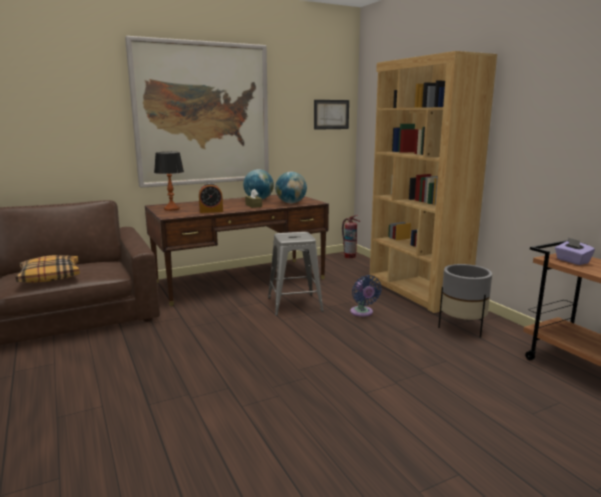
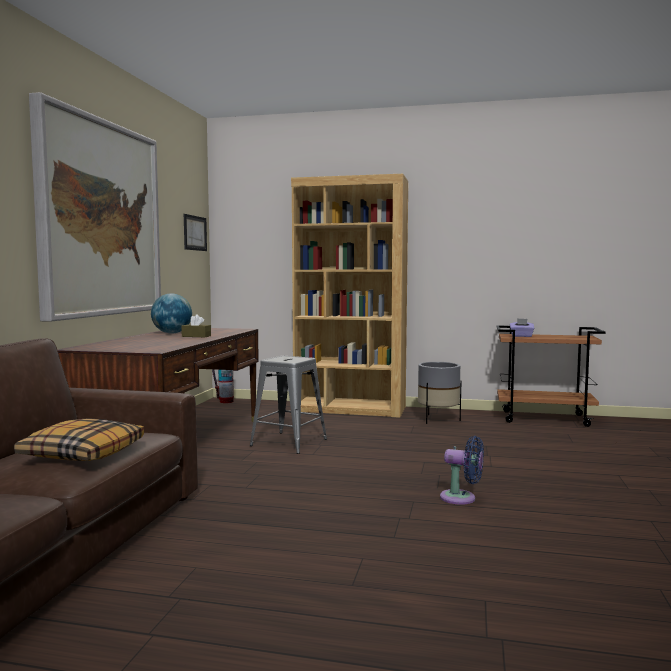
camera: 50 degrees left, 10 degrees down
(172, 209) = (116, 347): table lamp -> none
(211, 211) = (178, 343): alarm clock -> none
(291, 203) = (222, 331): globe -> none
(362, 313) = (357, 431): blue fan -> blue fan (461, 498)

